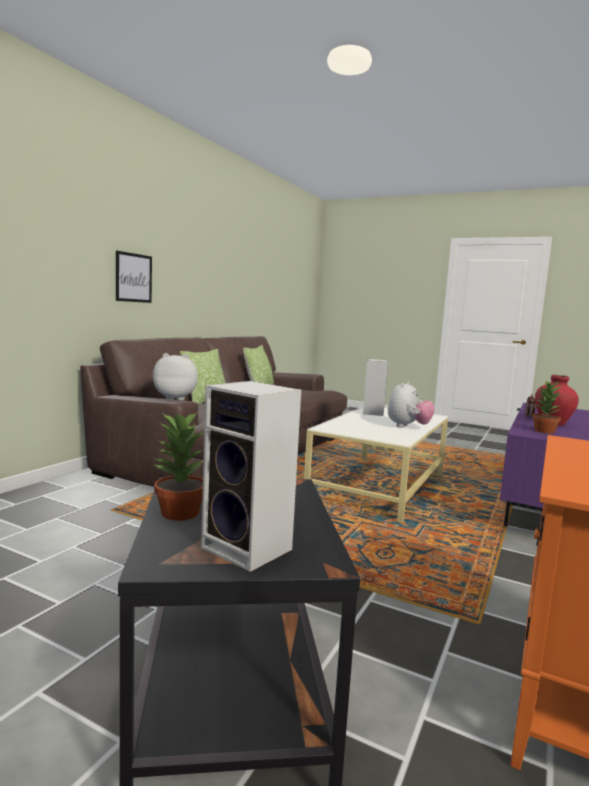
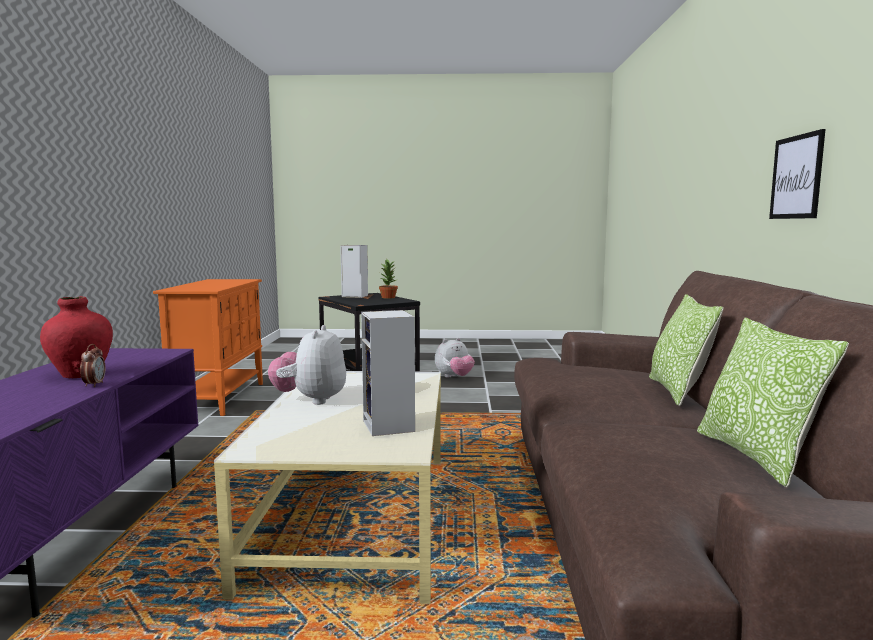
camera: 155 degrees right, 0 degrees up
(175, 398) = (600, 337): plush toy -> plush toy (454, 377)
(544, 431) = (132, 357): potted plant -> none

